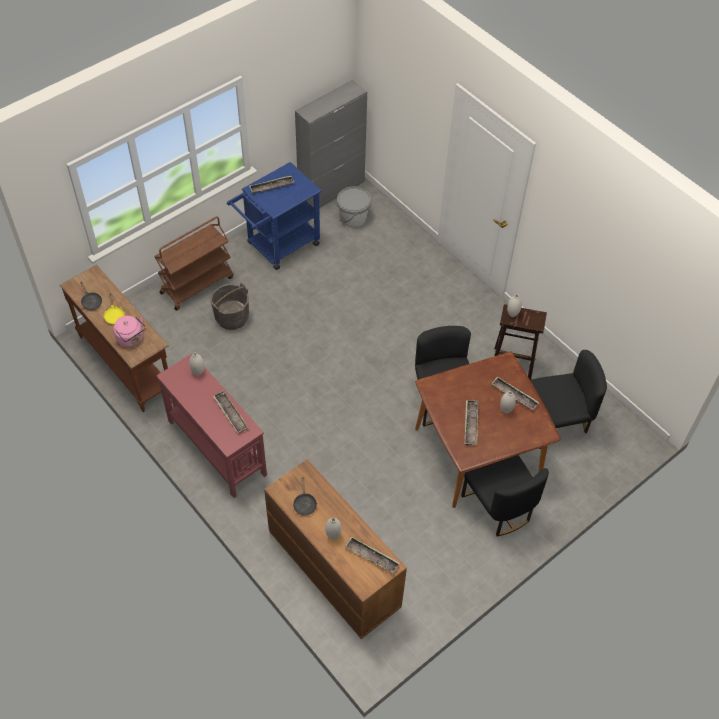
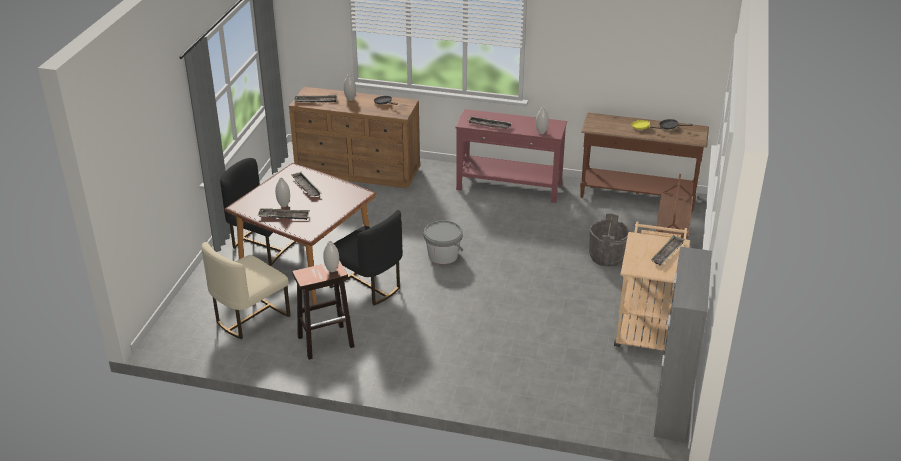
camera: 145 degrees right, 20 degrees down
(131, 339) = (610, 123): pink kettle -> none
(278, 246) = (647, 325): blue cart -> beige cart
(353, 217) = (616, 391): grey bucket -> grey bucket (443, 255)
(557, 422) = (250, 317): black chair -> beige chair

